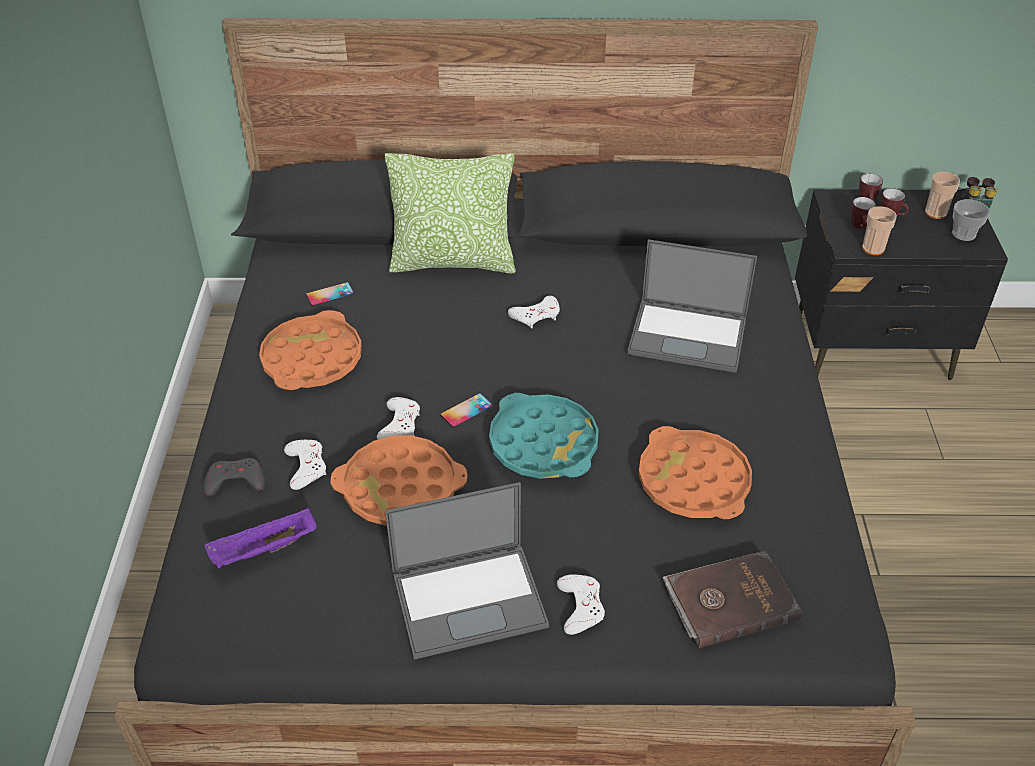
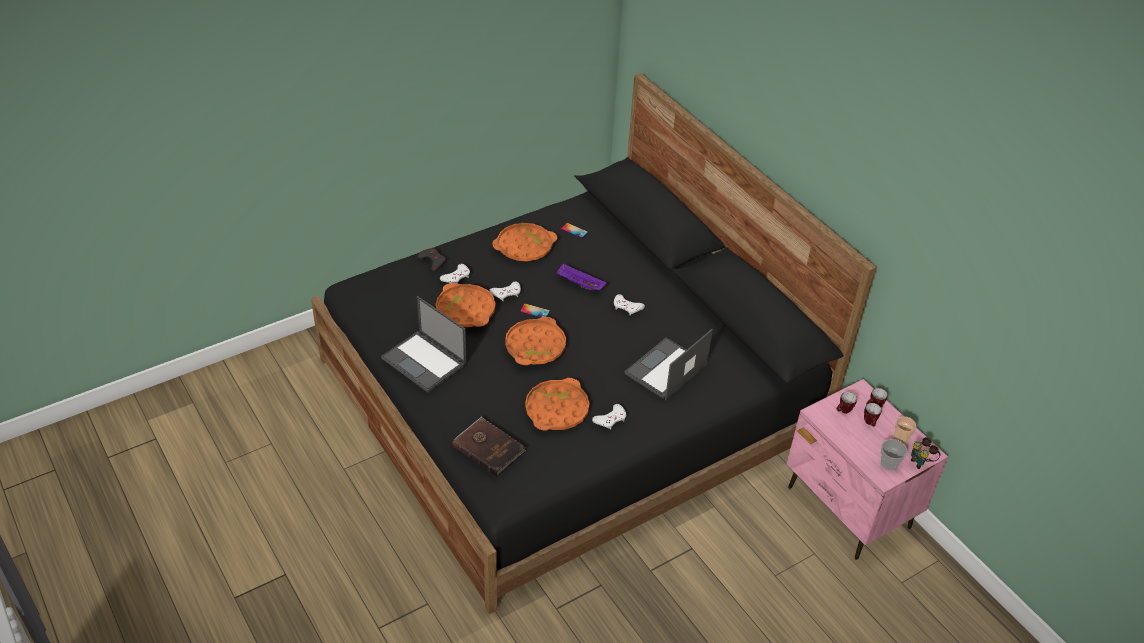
camera: 55 degrees right, 0 degrees up
(263, 551) = (399, 287): purple tray -> purple tray (579, 284)
(453, 261) = (640, 260): pillow -> none
(543, 444) = (535, 346): turquoise tray -> orange tray
(580, 607) = (448, 399): white game controller -> white game controller (610, 419)
(689, 335) = (665, 370): laptop -> laptop turned 60 degrees clockwise
(873, 248) = (827, 424): cup -> none
(873, 347) = (848, 508): black nightstand -> pink nightstand

